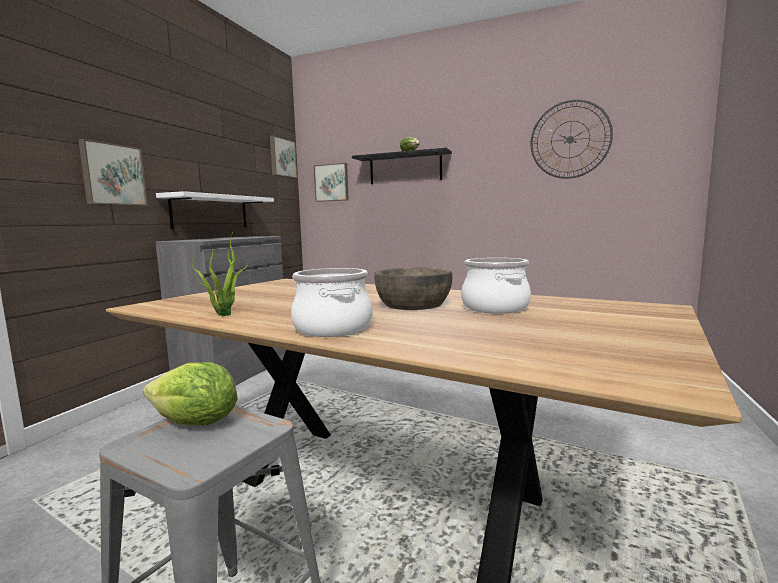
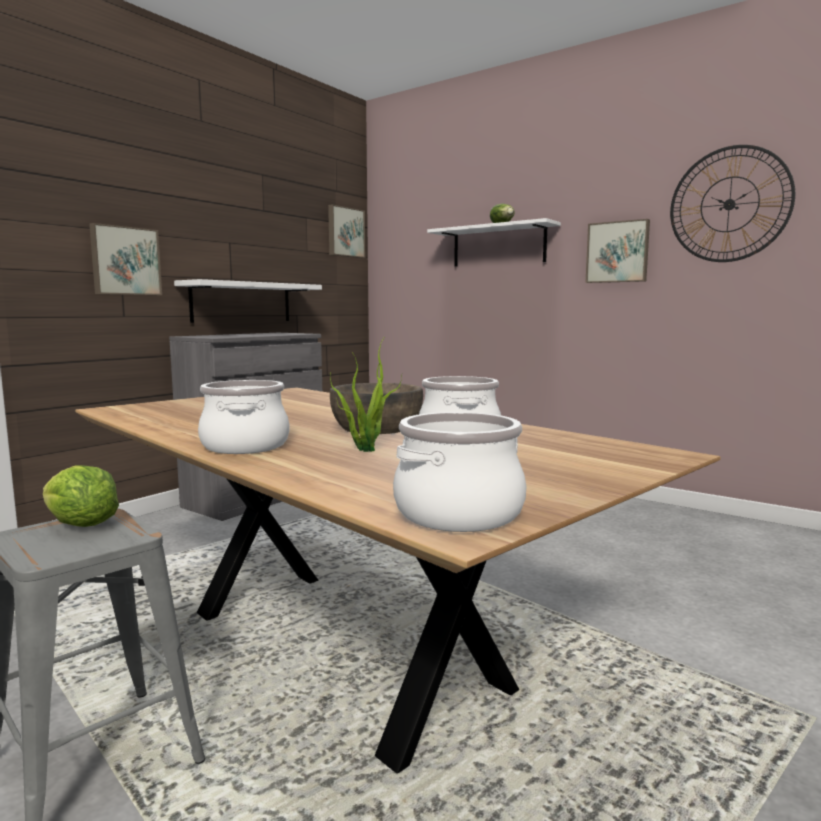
camera: 15 degrees right, 0 degrees up
(223, 314) = (169, 423): potted plant -> potted plant (365, 449)
(331, 182) = (407, 264): picture -> picture (617, 252)
(405, 168) = (498, 246): black shelf -> white shelf
(635, 370) = (459, 514): none -> cooking pot

